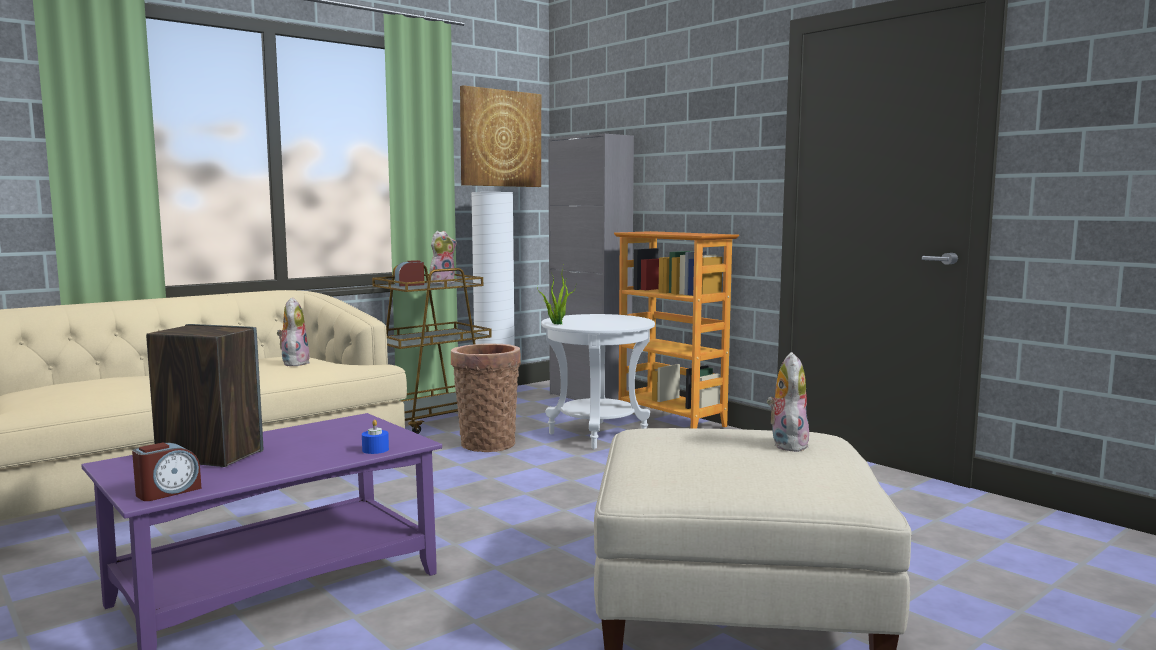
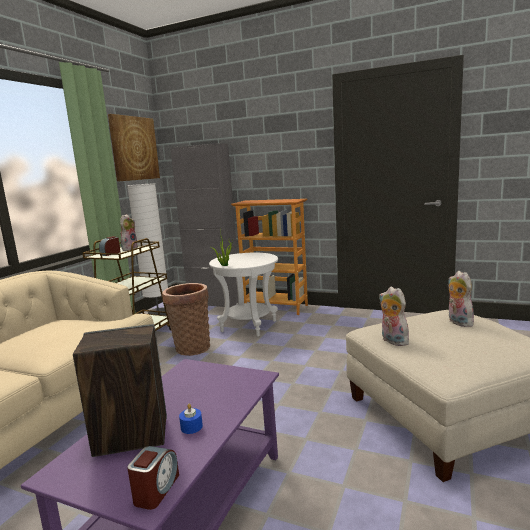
camera: 25 degrees left, 5 degrees up
(294, 363) = (76, 329): plush toy -> plush toy (392, 341)
(375, 450) = (246, 391): blue candle -> blue candle (191, 427)

